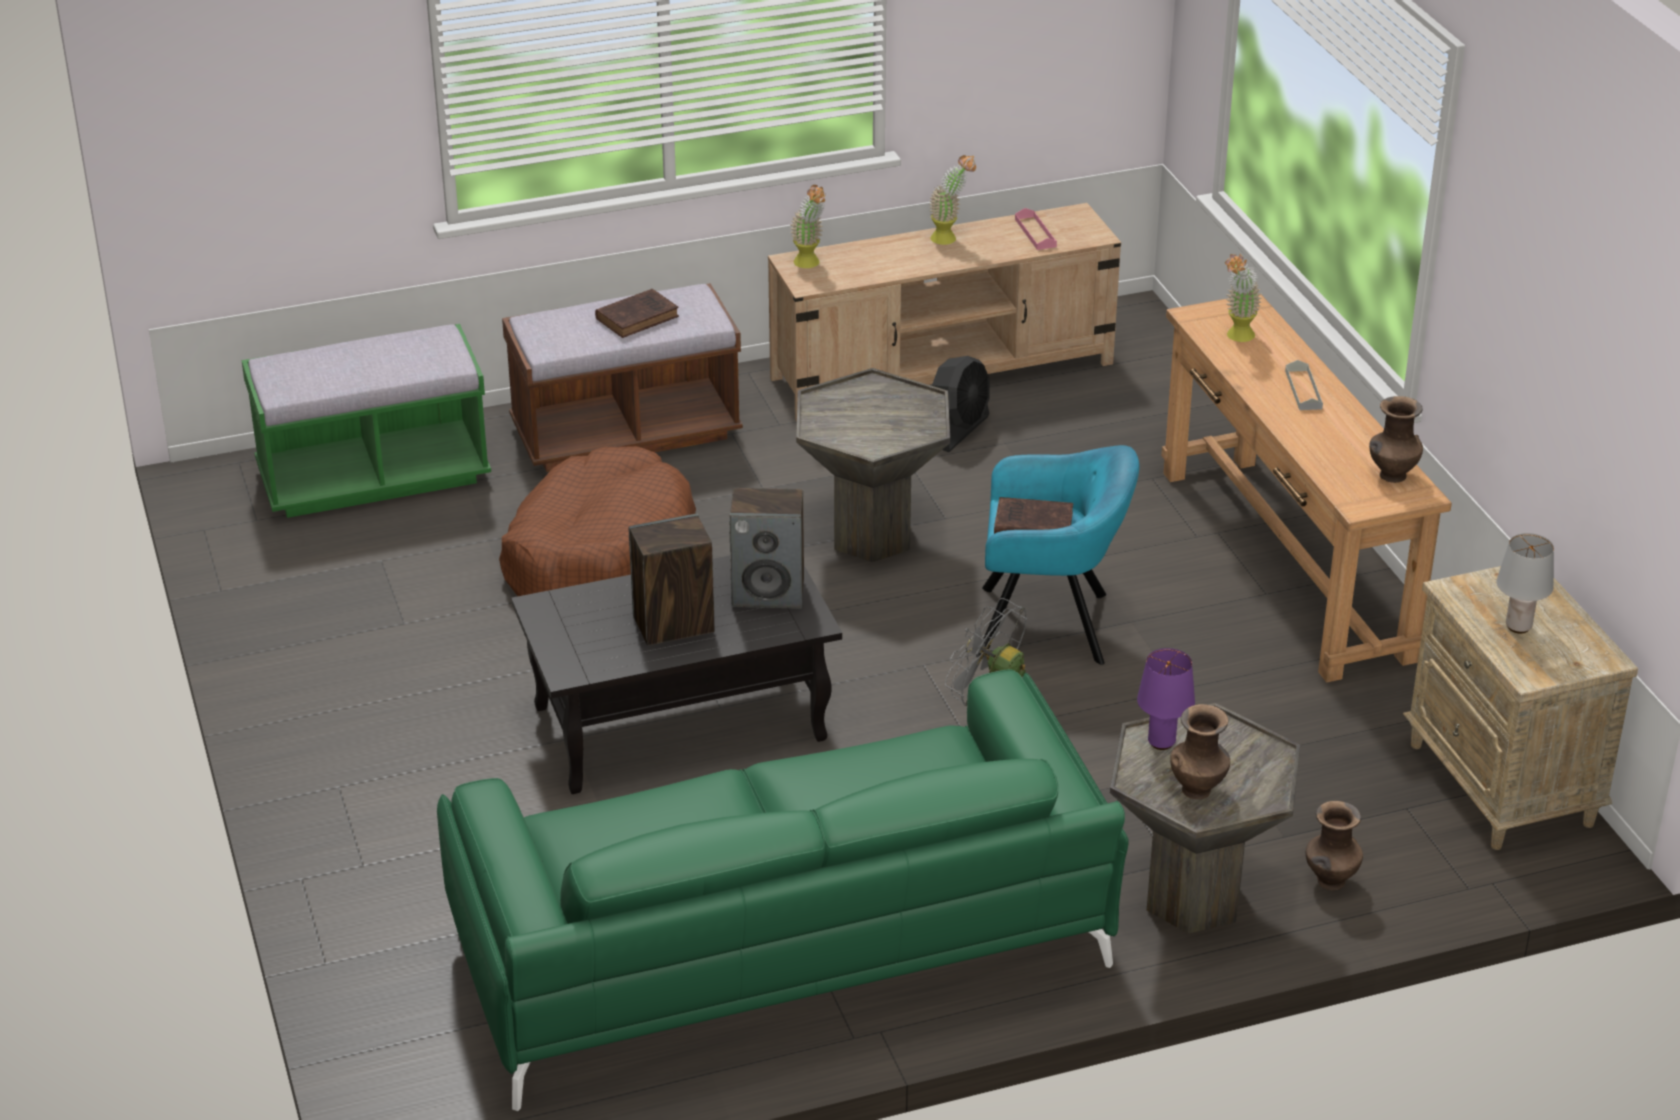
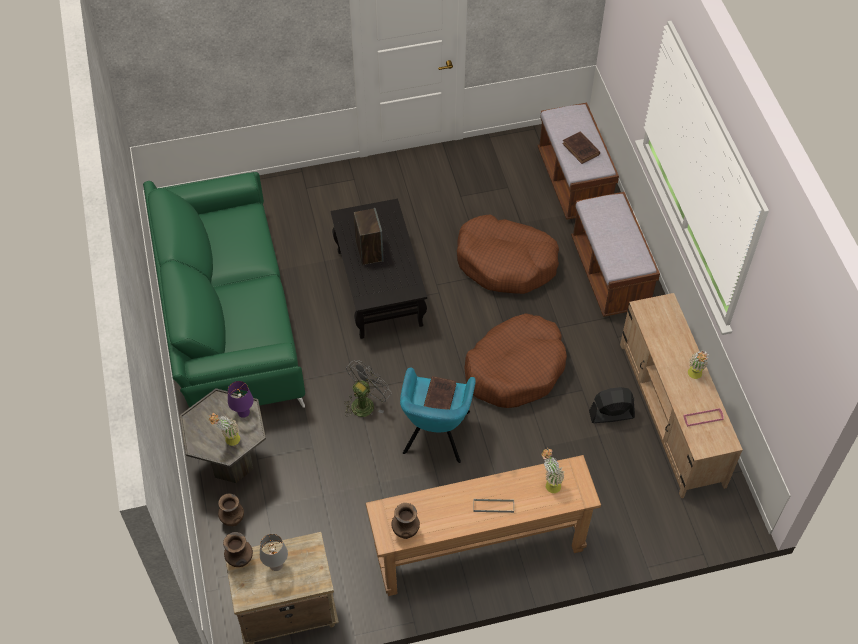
camera: 95 degrees right, 20 degrees up
(374, 477) = (573, 182): green bench -> brown bench
(639, 317) = (617, 241): brown book -> brown book (581, 150)
(769, 593) = (389, 286): speaker -> none
(810, 265) = (663, 310): potted plant -> potted plant (229, 441)
(872, 536) = (515, 368): grey side table -> brown dog bed
(957, 430) = (611, 414): black fan -> black fan turned 135 degrees clockwise
(1198, 789) = (209, 421): brown vase -> brown vase (240, 561)

